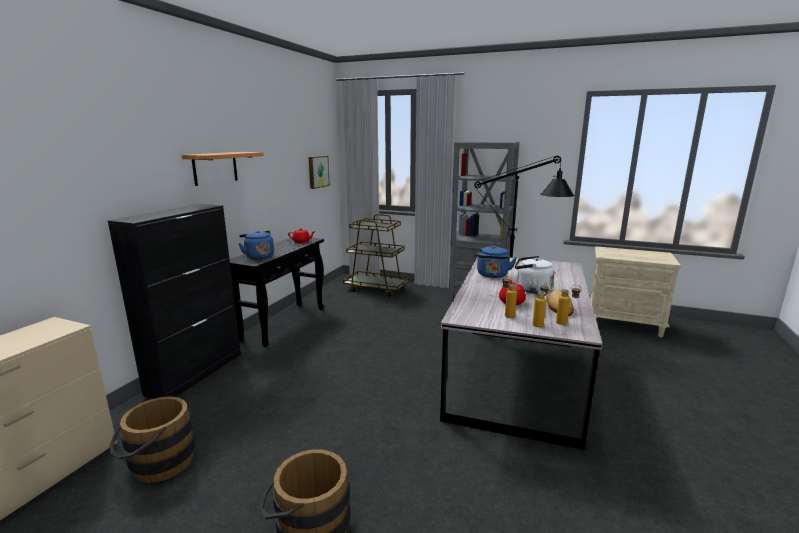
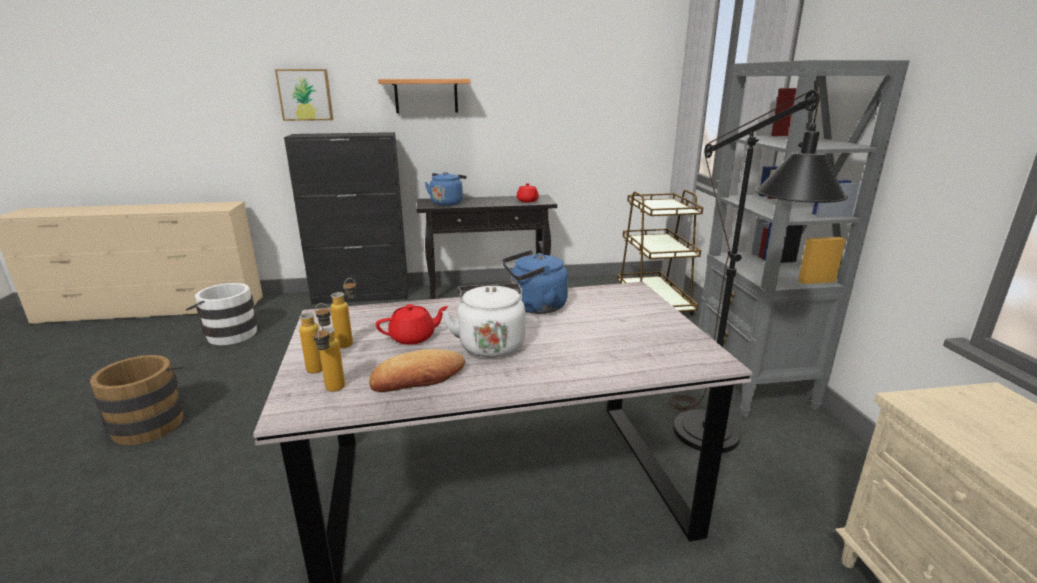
camera: 60 degrees right, 5 degrees up
(157, 465) = (228, 334): brown bucket -> white bucket
(317, 171) = (622, 113): picture -> picture (305, 95)

